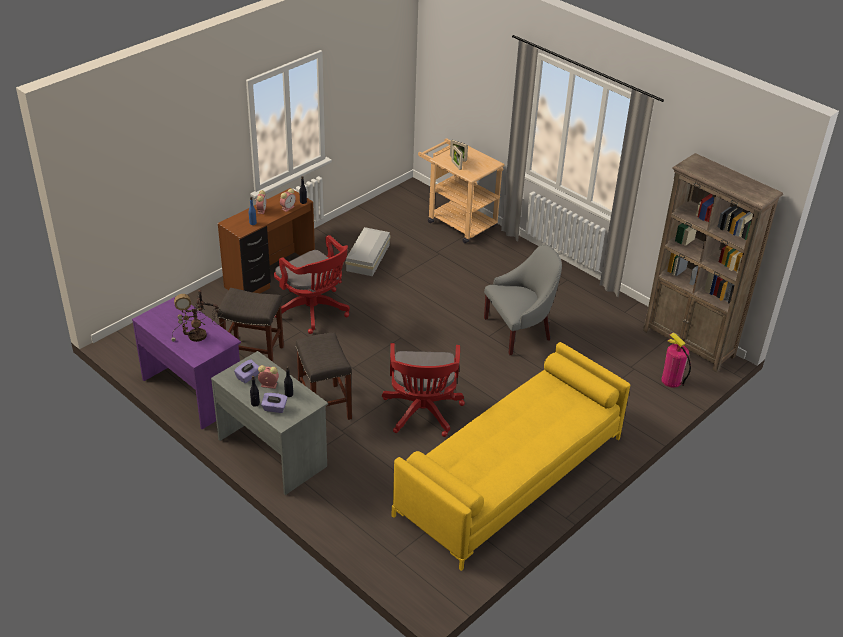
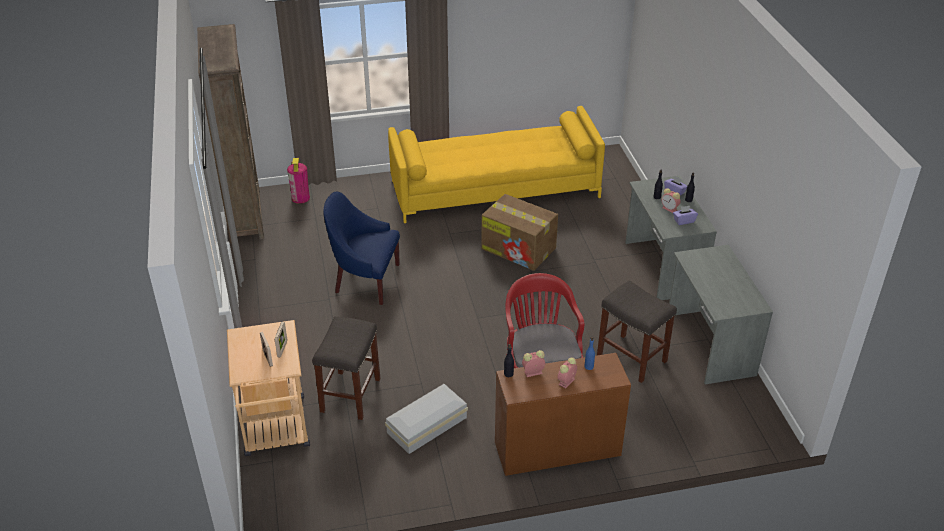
camera: 145 degrees left, 0 degrees up
(193, 391) = (709, 345): purple desk -> grey desk
(198, 336) = (711, 270): table lamp -> none
(325, 406) = (595, 285): grey stool -> grey stool (350, 394)
(422, 414) = (519, 249): red office chair -> cardboard box
(519, 331) = (365, 280): grey armchair -> blue armchair

